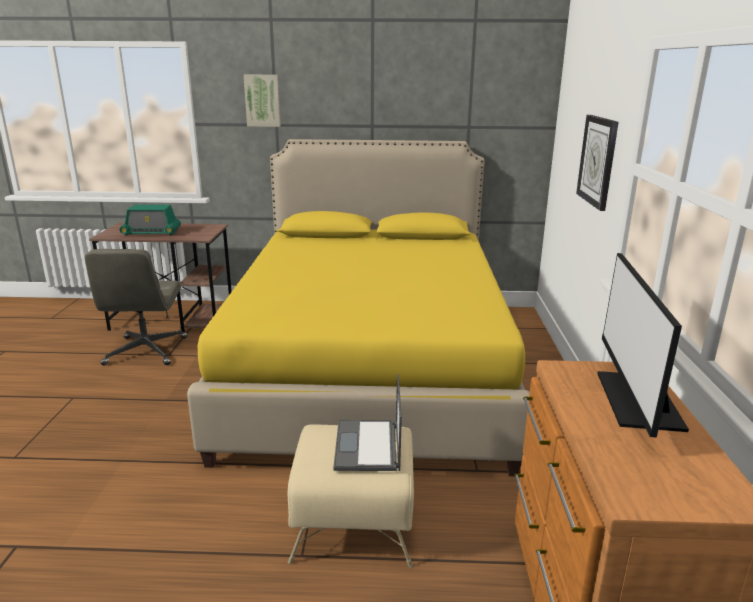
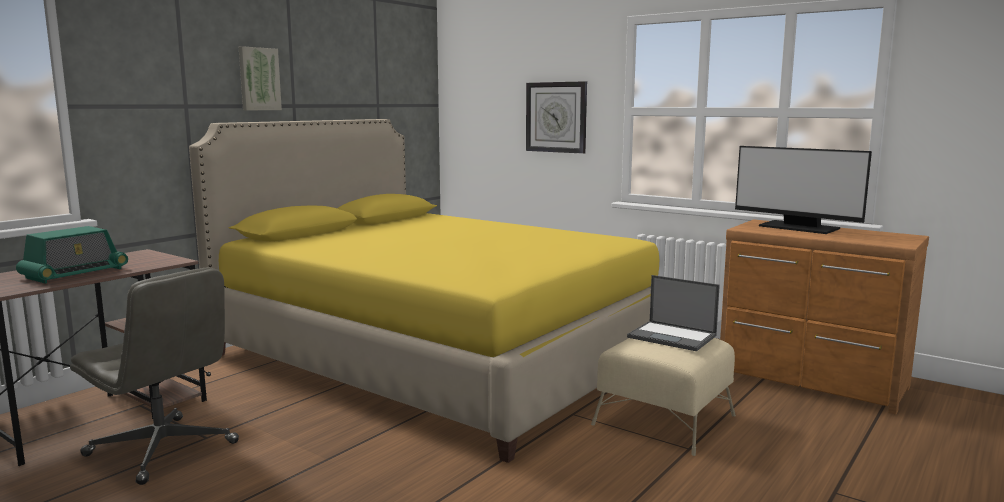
camera: 55 degrees left, 10 degrees down
(263, 100) = (169, 73): picture -> picture (258, 79)

